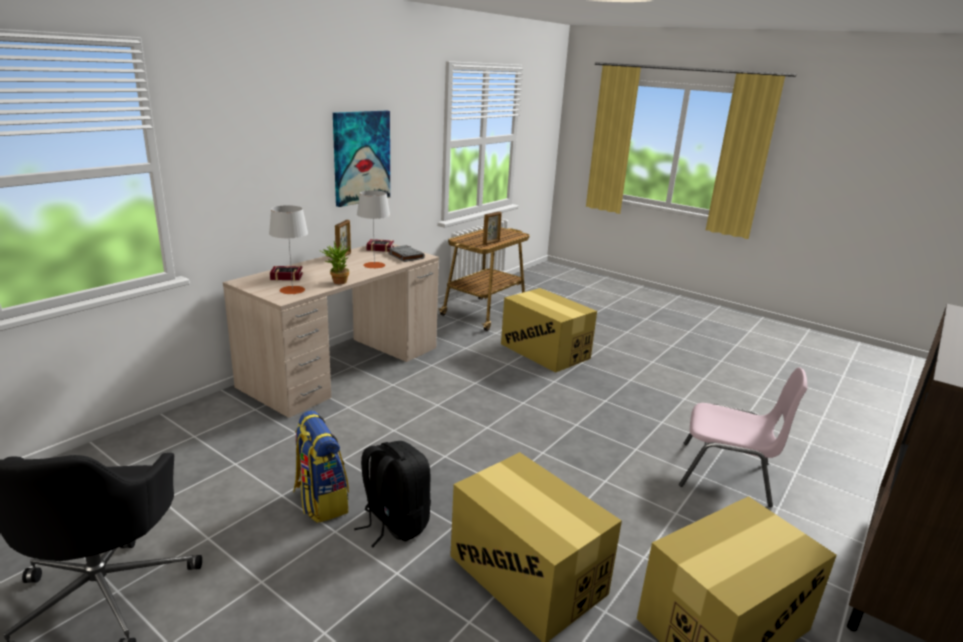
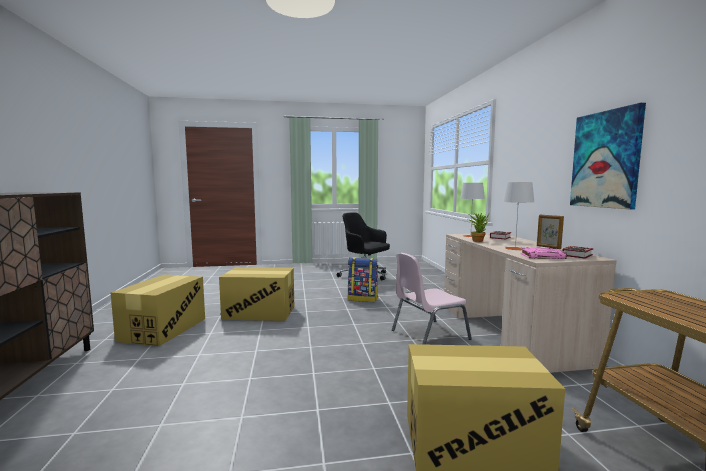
camera: 135 degrees right, 15 degrees down
(394, 523) = (328, 304): black backpack -> none
(405, 256) = (542, 256): grey book -> pink book
(491, 243) = (651, 306): picture frame -> none
(726, 475) = (159, 394): pink chair -> pink chair (428, 335)

